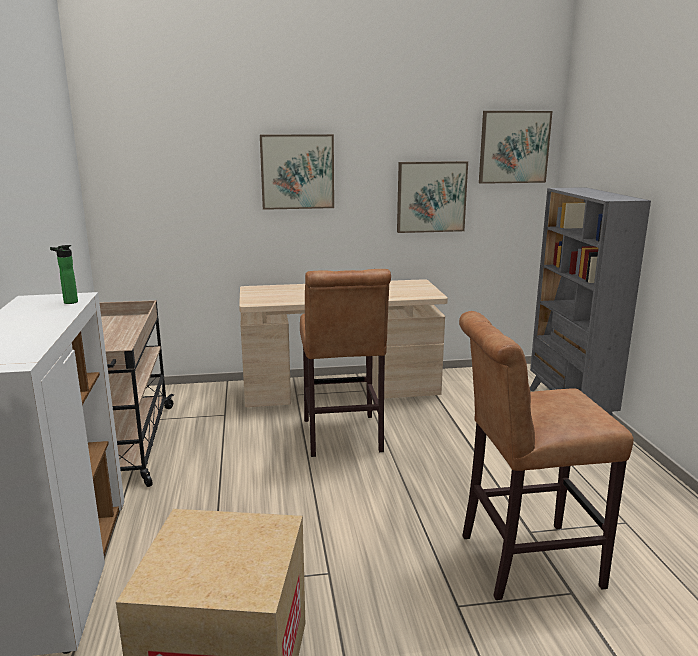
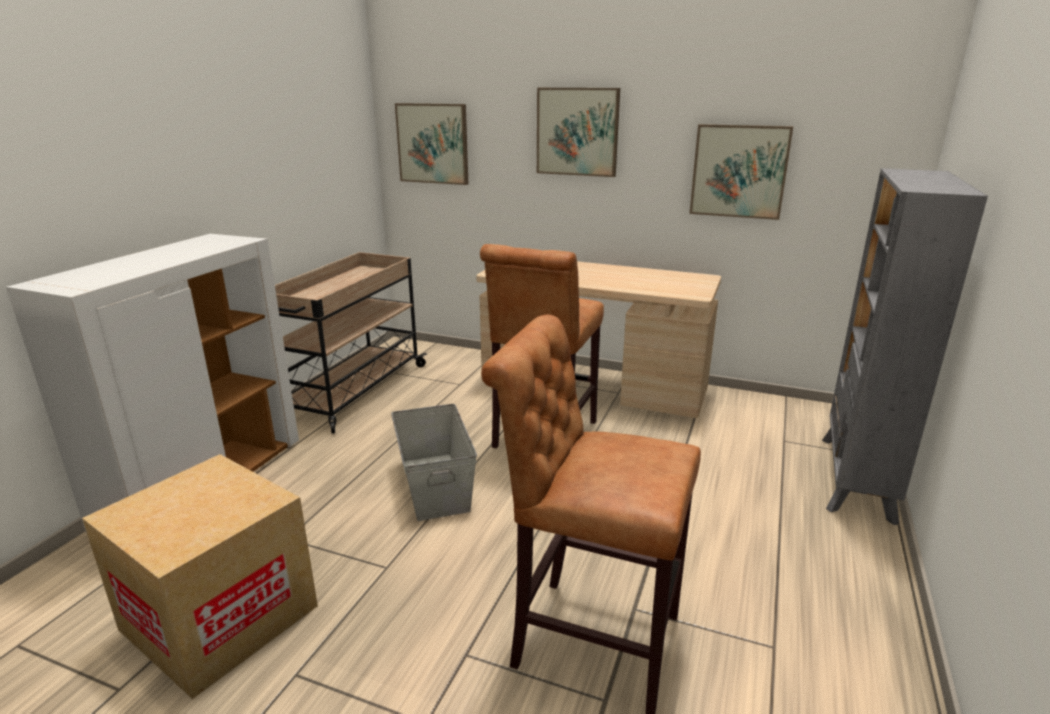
camera: 30 degrees right, 5 degrees up
(68, 302) = (225, 244): bottle -> none
(296, 498) = (435, 484): none -> grey storage box
(514, 147) = (868, 108): picture -> picture (433, 143)

